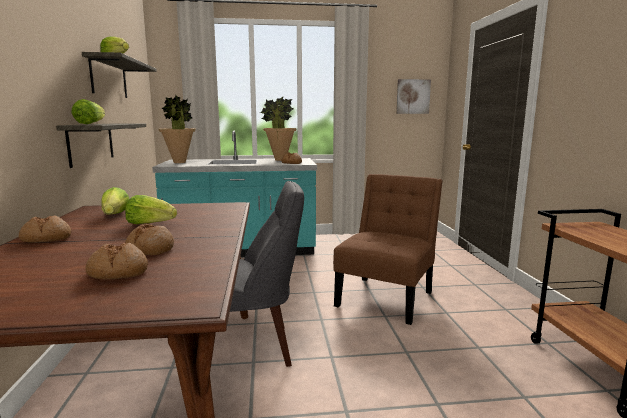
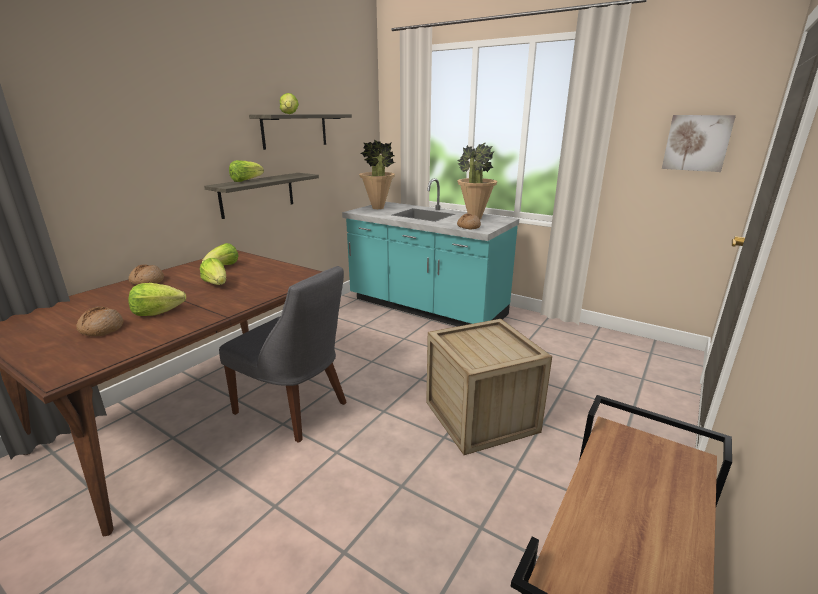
camera: 40 degrees right, 10 degrees up
(150, 249) = (158, 312): bread -> lettuce
(387, 297) = (481, 417): brown chair -> crate

